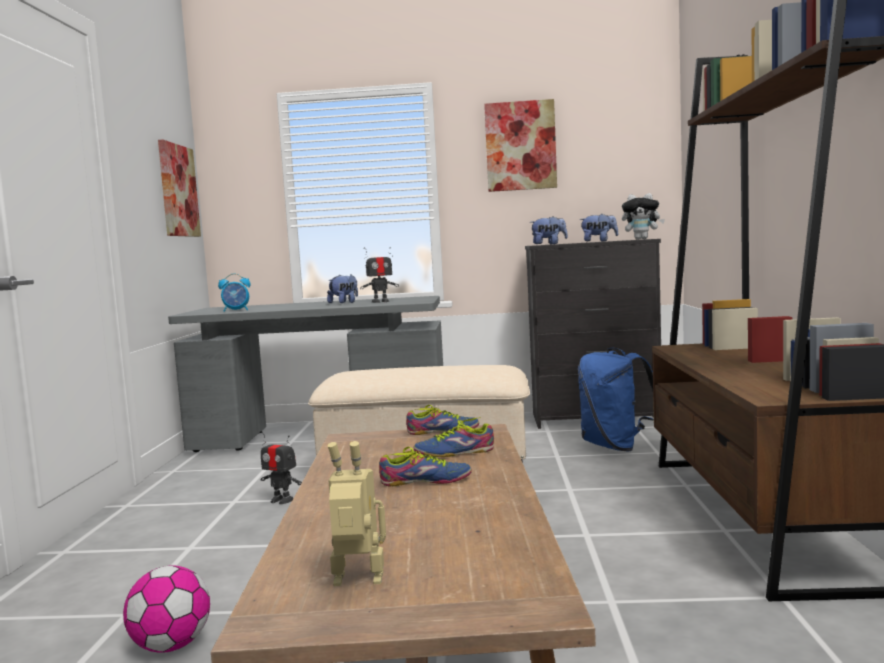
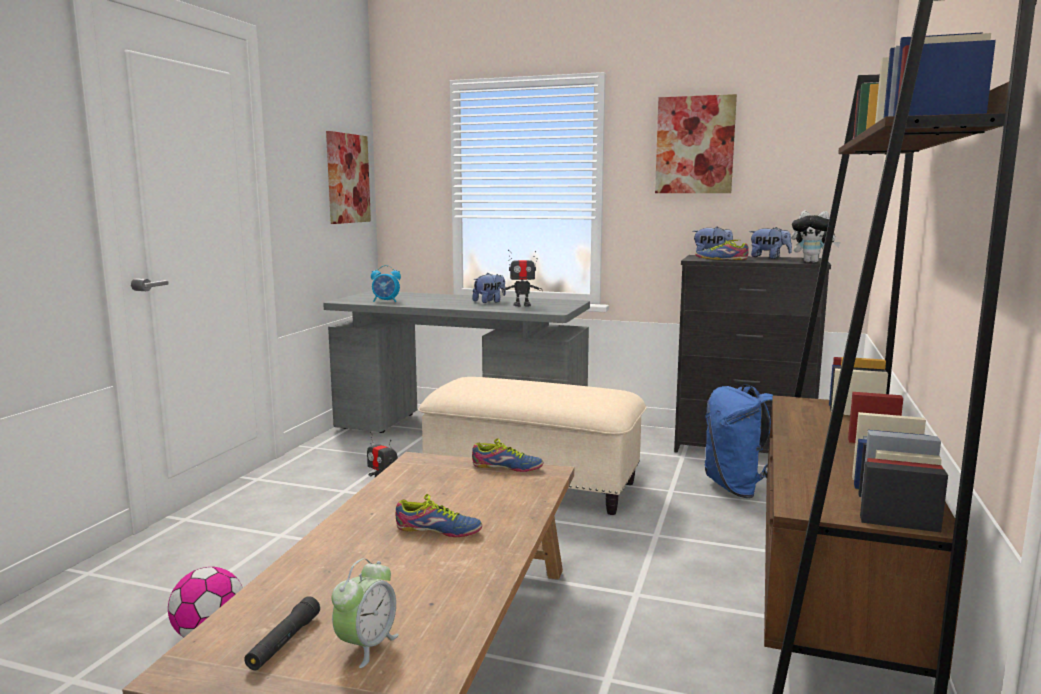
camera: 15 degrees right, 5 degrees up
(357, 583) = (284, 642): toy robot -> black flashlight
(448, 570) = (366, 646): none -> alarm clock
(454, 452) = (494, 497): shoe -> shoe (721, 259)

